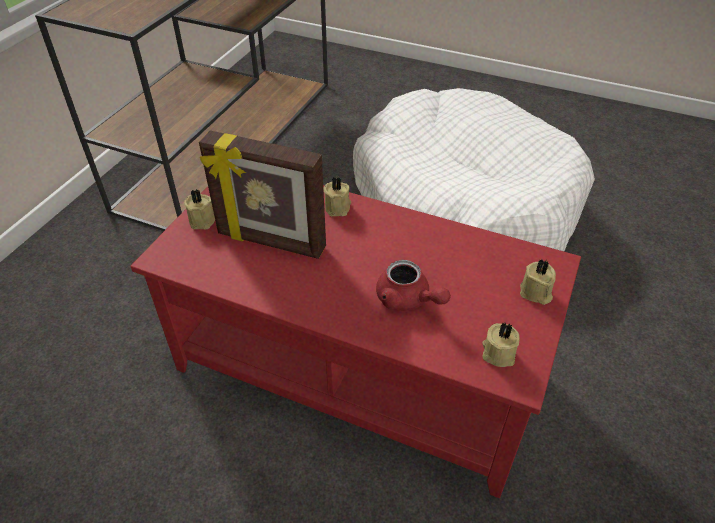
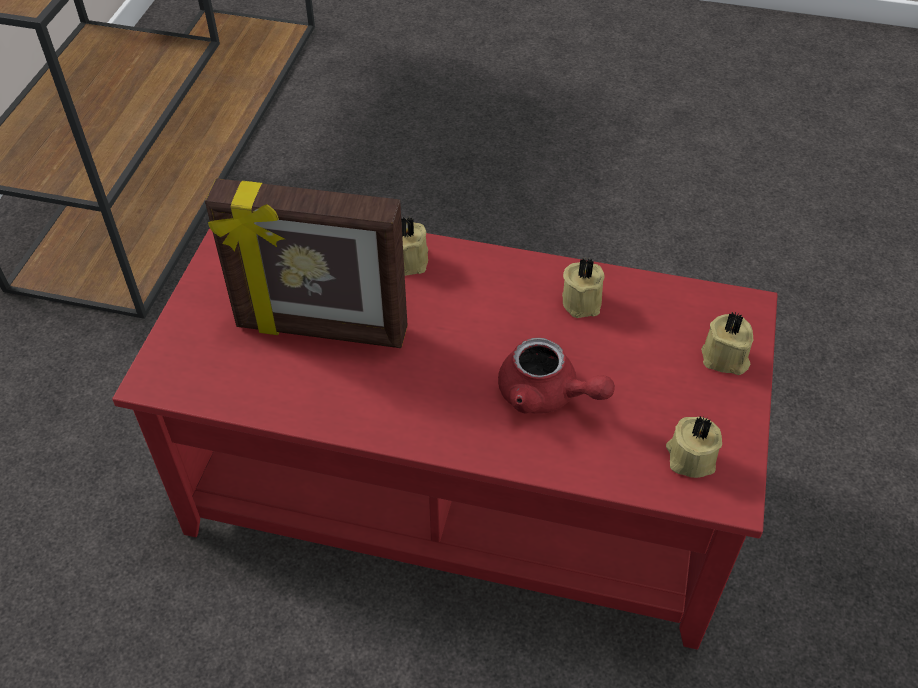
camera: 10 degrees left, 5 degrees up
(203, 220) = (207, 307): beige candle -> beige candle (583, 301)
(463, 201) = (566, 203): white dog bed -> none

